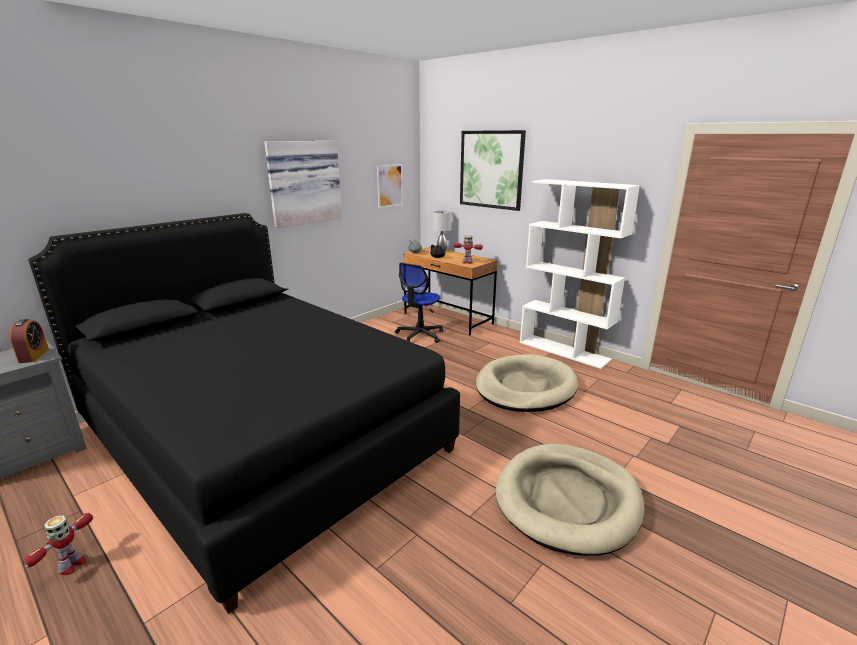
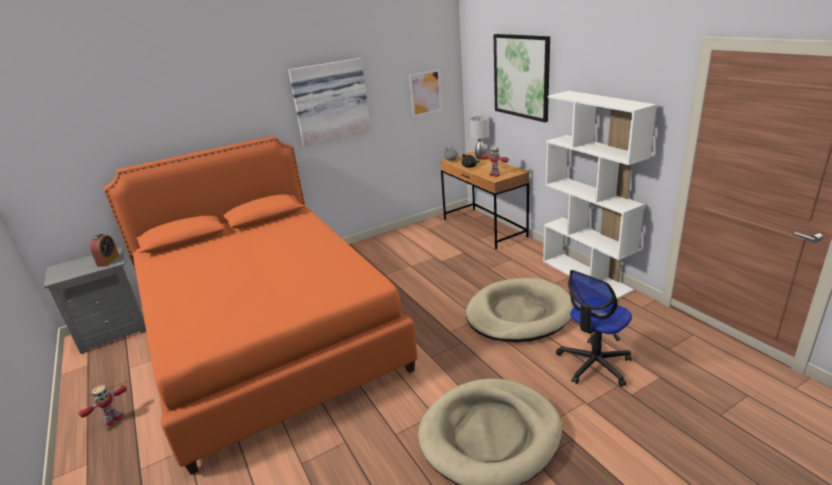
camera: 20 degrees right, 5 degrees up
(261, 436) = (267, 336): black bed -> orange bed
(420, 335) = (446, 246): office chair -> office chair (594, 364)

